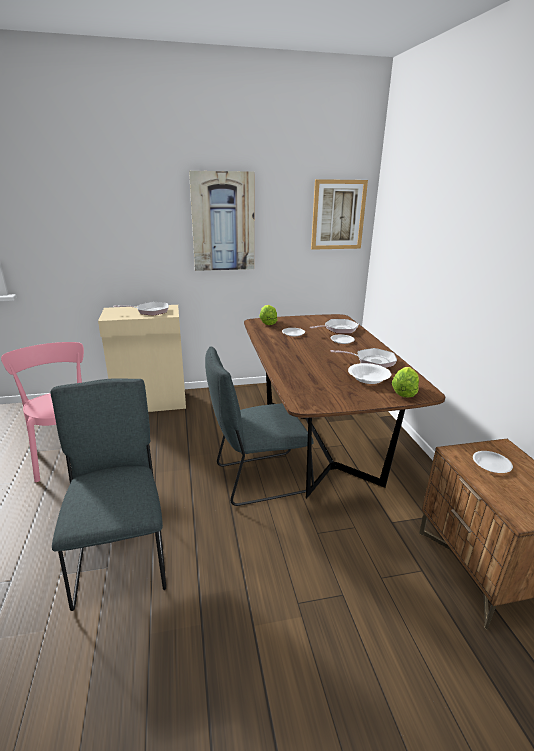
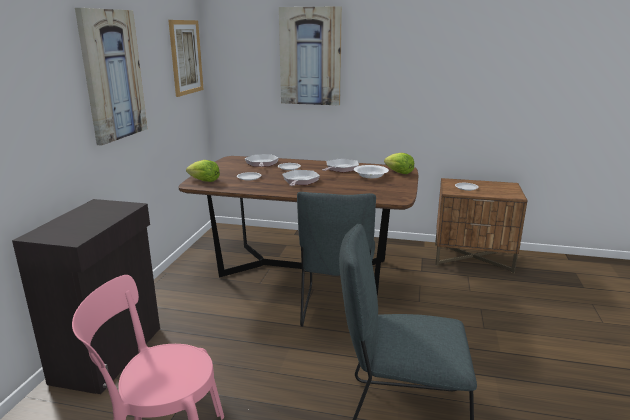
camera: 65 degrees left, 5 degrees down
(150, 311) = (94, 214): frying pan -> frying pan (300, 181)
(151, 403) = (110, 354): beige cabinet -> black cabinet
(432, 228) = (310, 57): none -> picture

